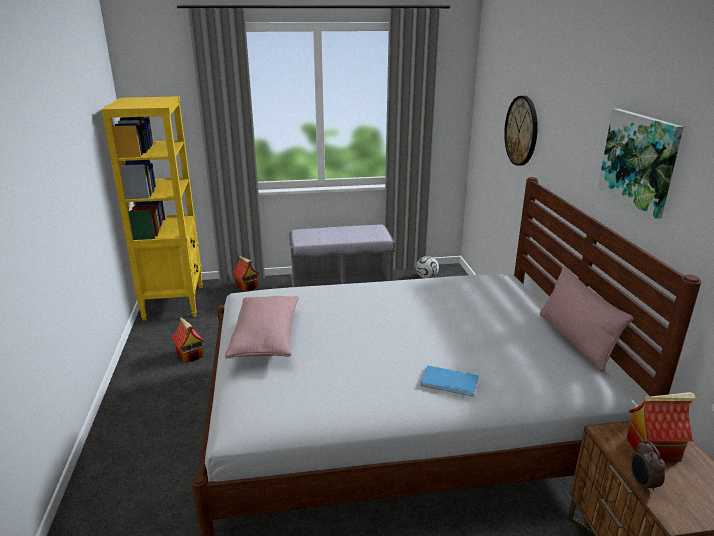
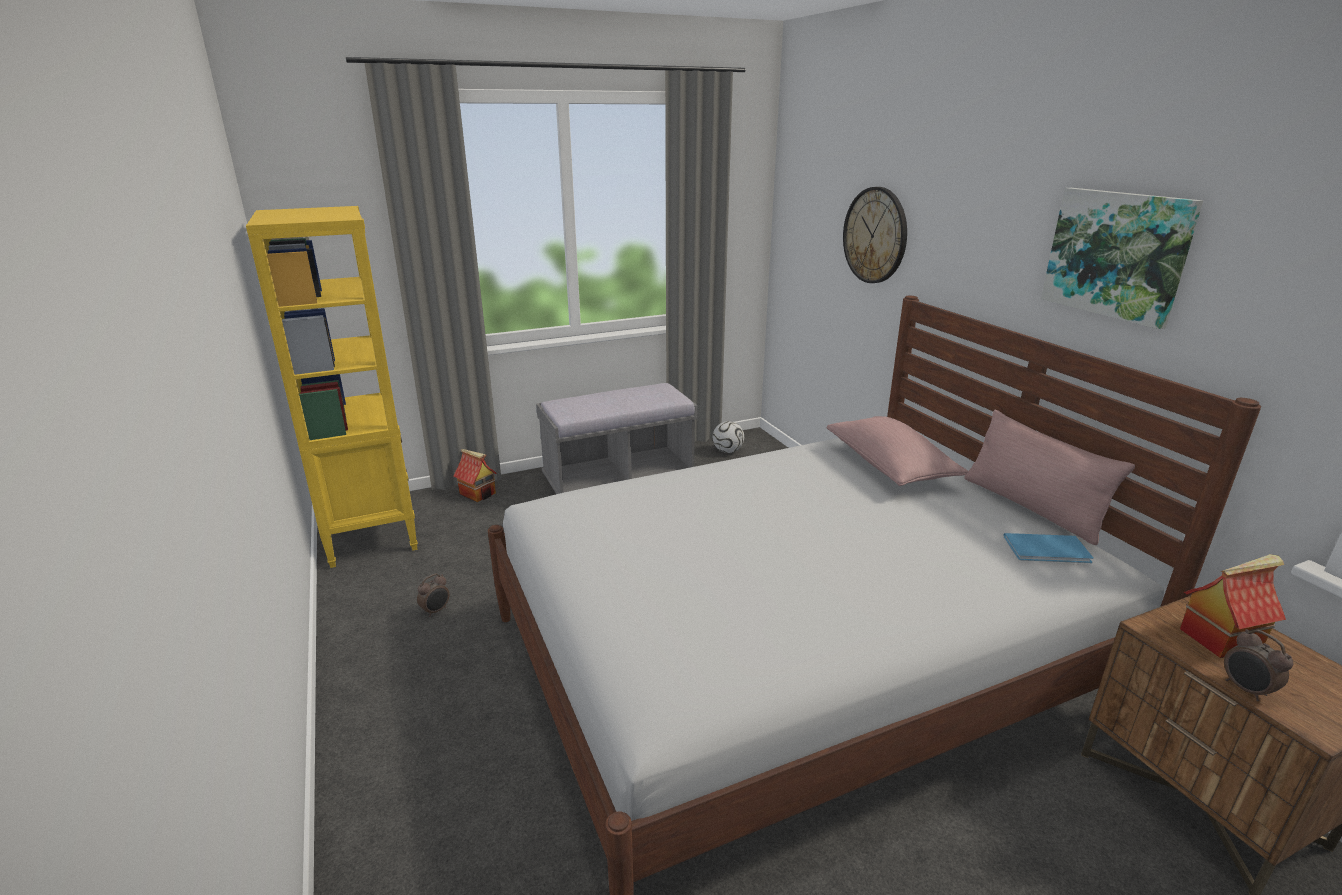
camera: 15 degrees left, 0 degrees up
(190, 355) = (436, 611): toy house -> alarm clock
(266, 339) = (620, 568): pink pillow -> pink pillow (889, 467)
(450, 382) = (928, 591): blue book -> blue book (1049, 550)

